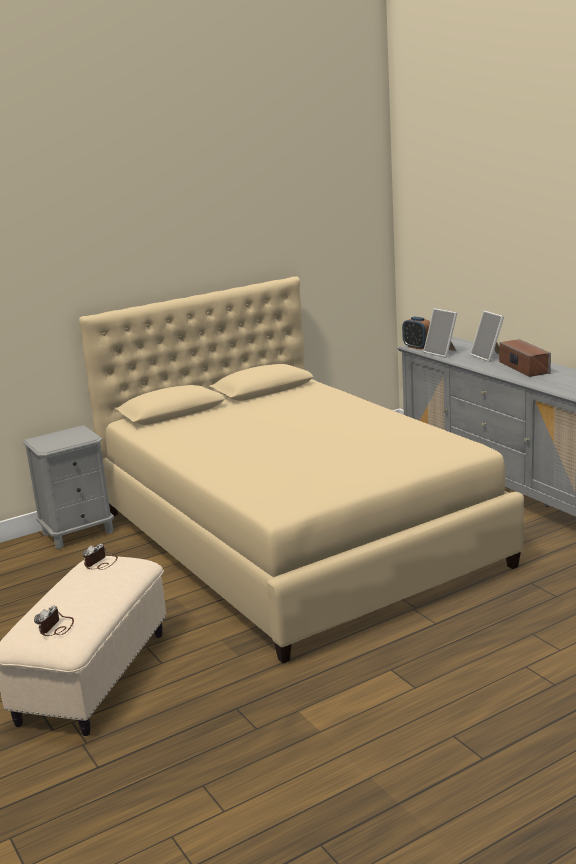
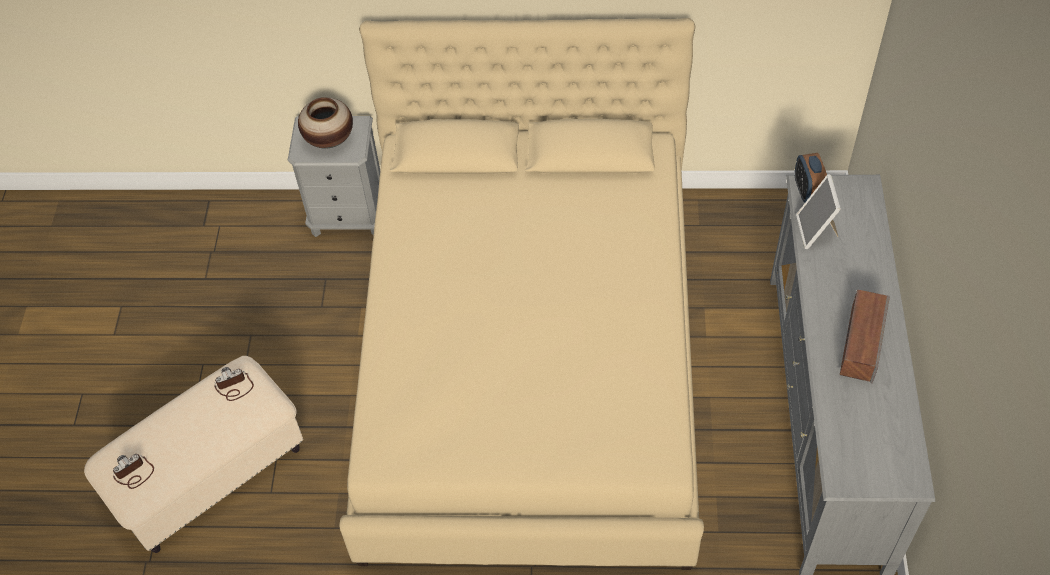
camera: 35 degrees right, 35 degrees up
(63, 438) = (329, 139): none -> vase
(489, 357) = (856, 281): picture frame -> none

